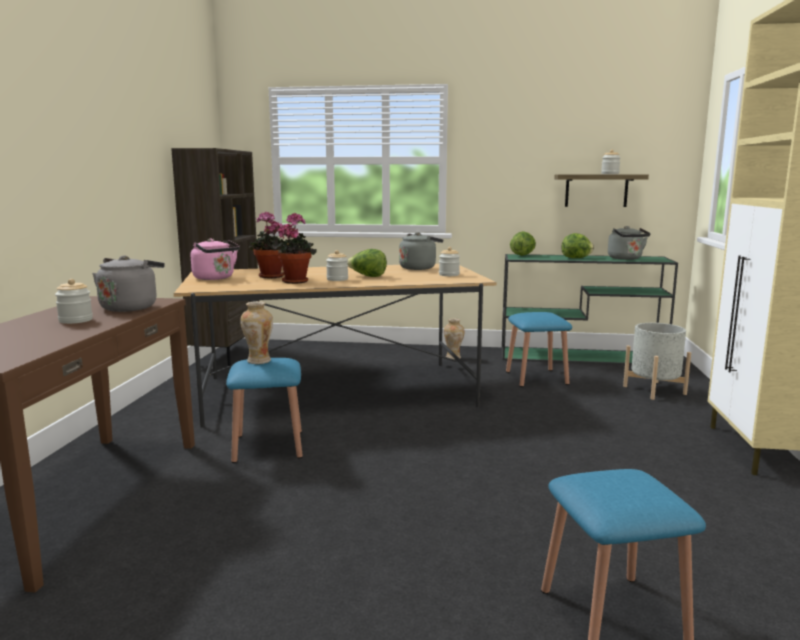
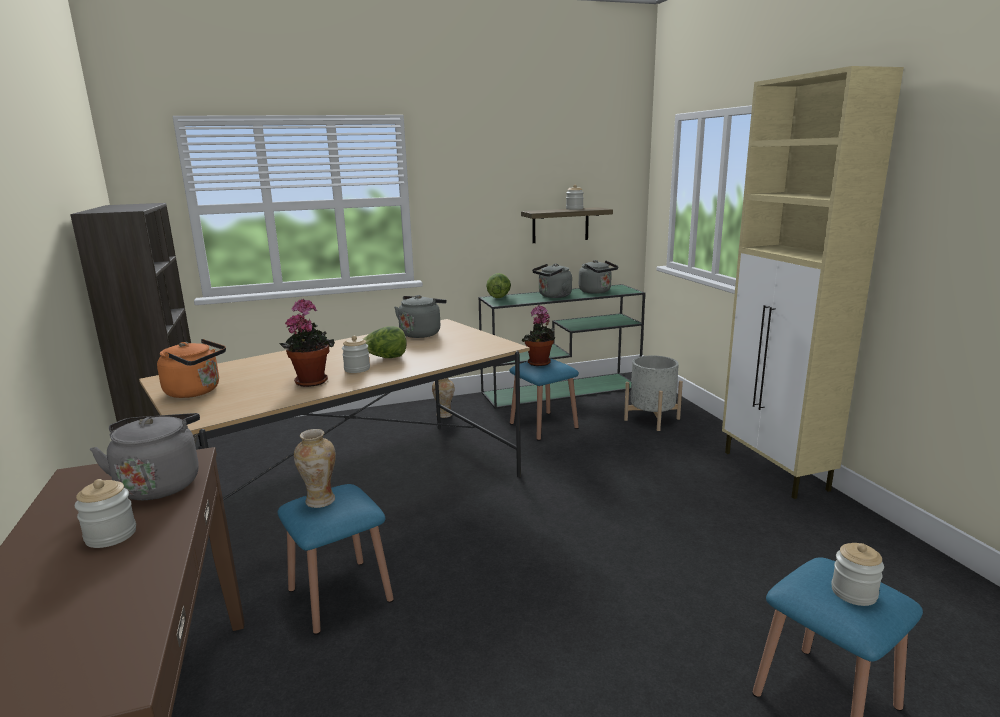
camera: 25 degrees left, 5 degrees up
(215, 278) = (196, 391): pink kettle -> orange kettle
(270, 277) = (267, 377): potted plant -> potted plant (539, 363)
(449, 275) = (468, 341): jar -> jar (853, 593)
(576, 258) = (553, 296): lettuce -> grey kettle

